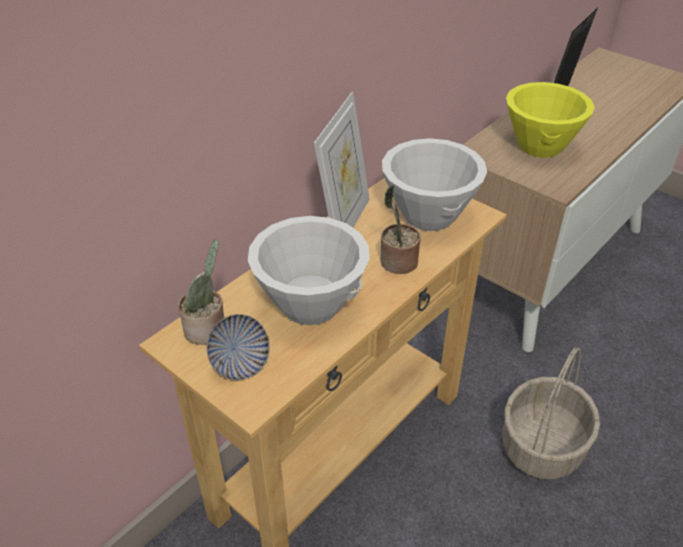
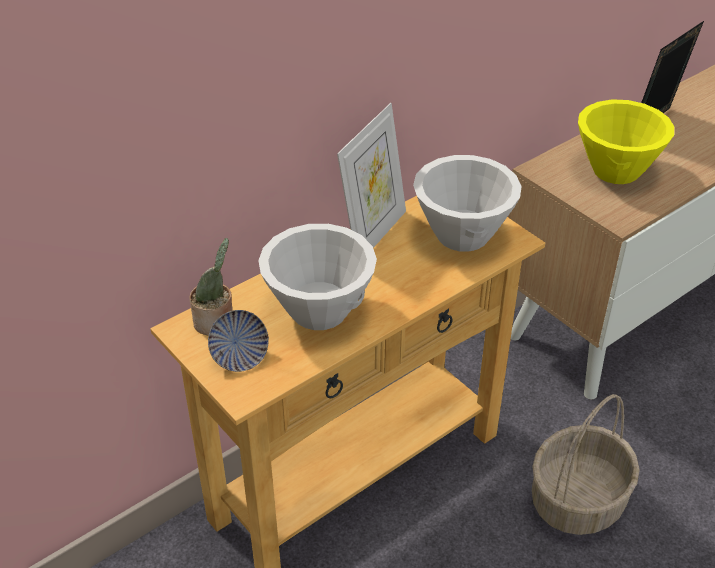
camera: 10 degrees right, 0 degrees up
(397, 263) = (415, 280): potted plant -> none

